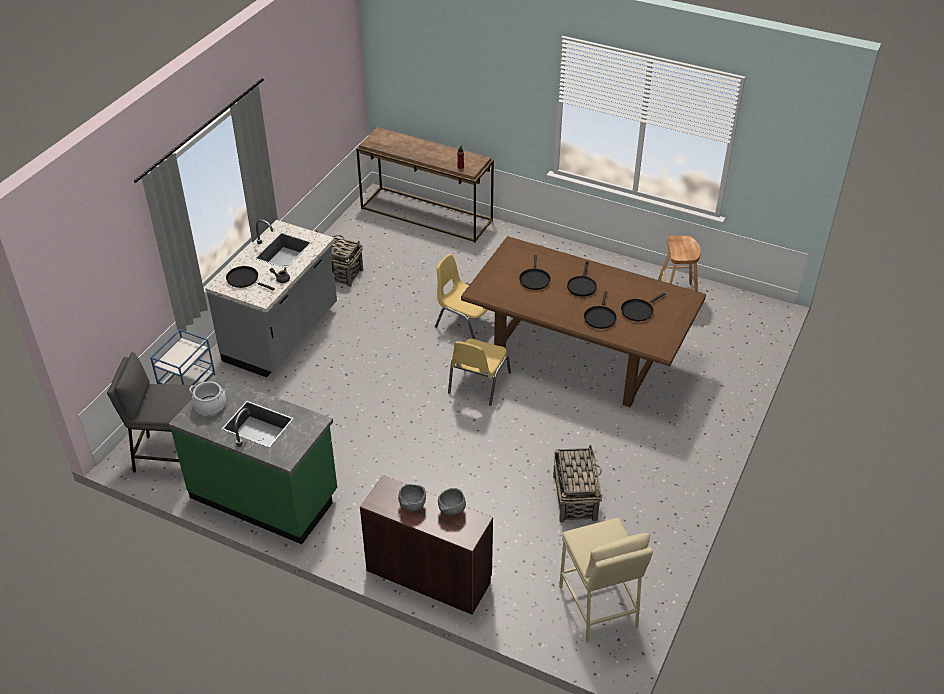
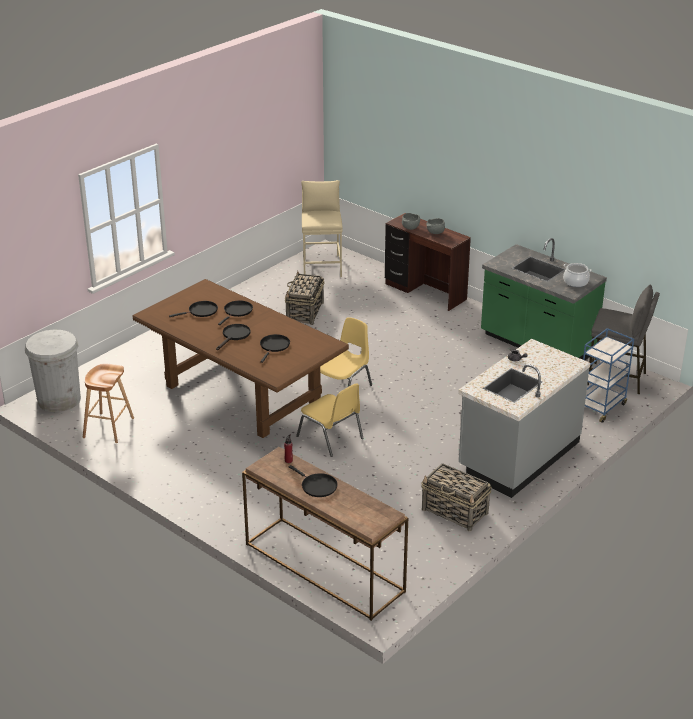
camera: 165 degrees left, 10 degrees down
(245, 279) = (551, 364): black frying pan -> black frying pan (317, 486)
(749, 317) = (59, 400): none -> white trash can

